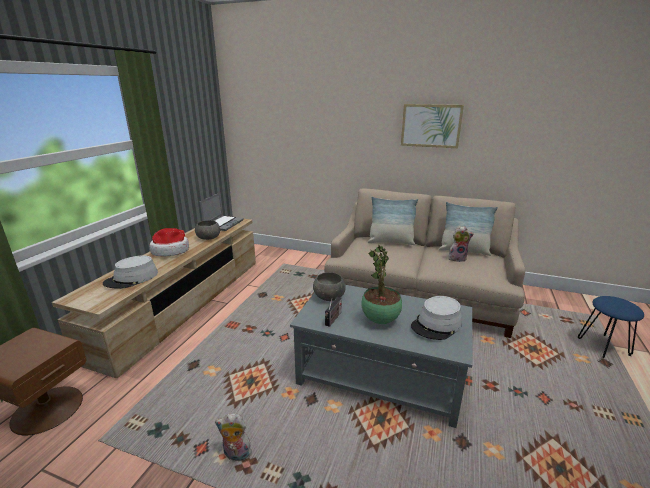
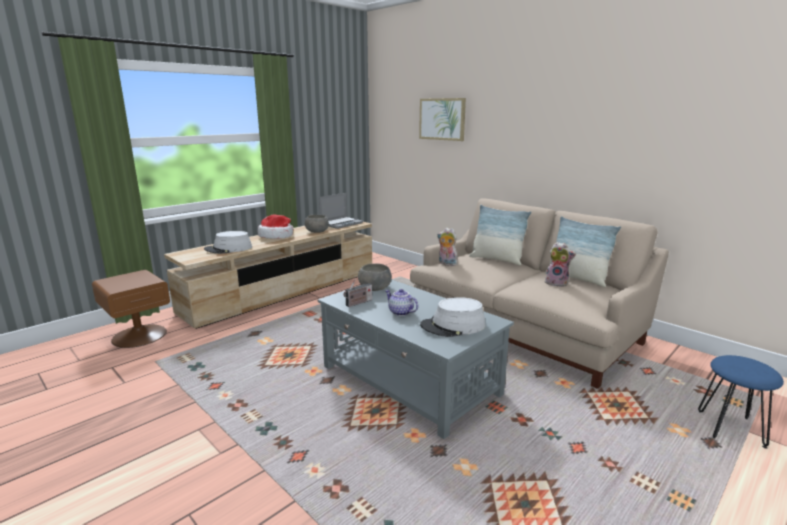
camera: 25 degrees right, 5 degrees down
(236, 455) = (236, 397): plush toy -> plush toy (446, 264)
(380, 321) = (400, 312): potted plant -> teapot
(431, 125) = (565, 128): picture -> picture (442, 119)

